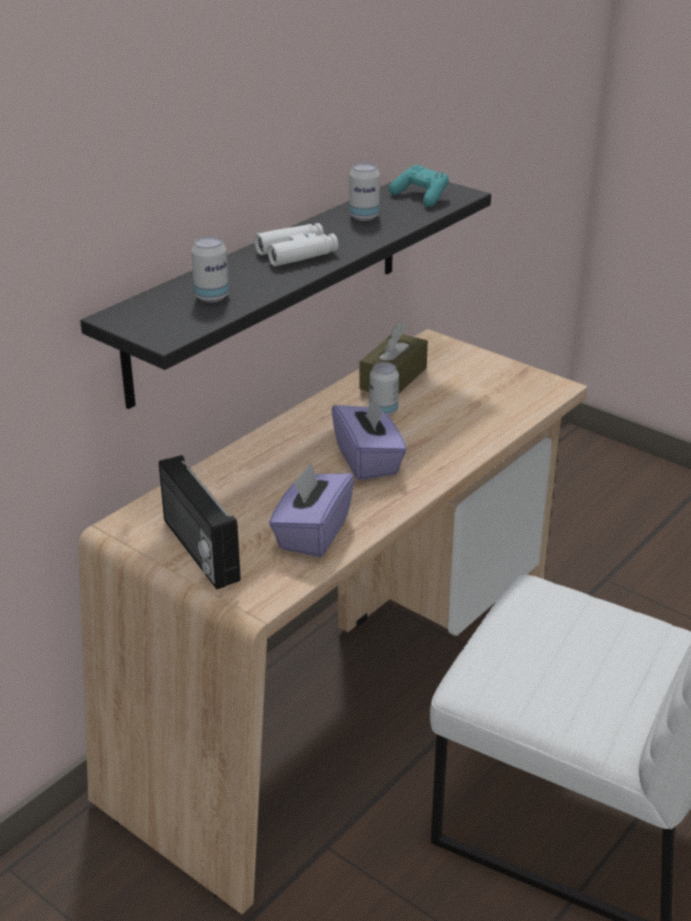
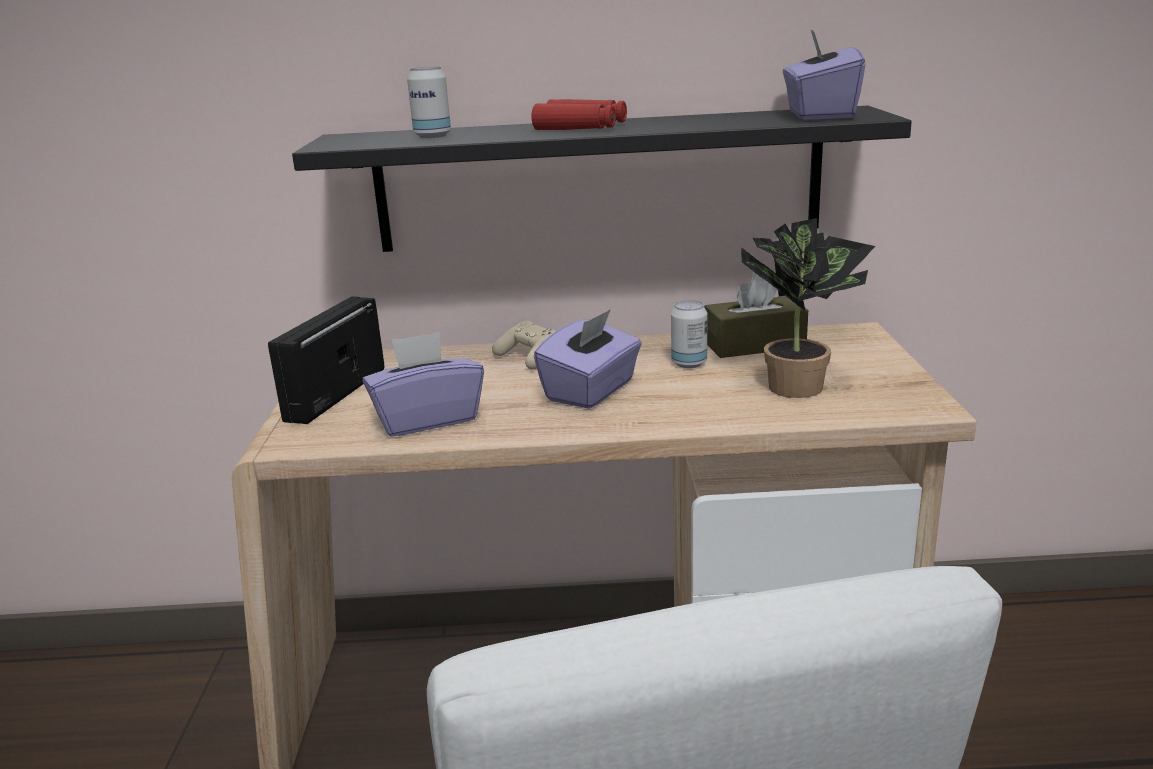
camera: 50 degrees right, 10 degrees down
(271, 454) = (529, 357): none -> beige game controller
(297, 253) = (581, 127): white binoculars -> red binoculars
(364, 217) = (716, 118): can -> none
(421, 197) = (818, 115): turquoise game controller -> purple tissue box
(471, 399) = (798, 384): none -> potted plant

